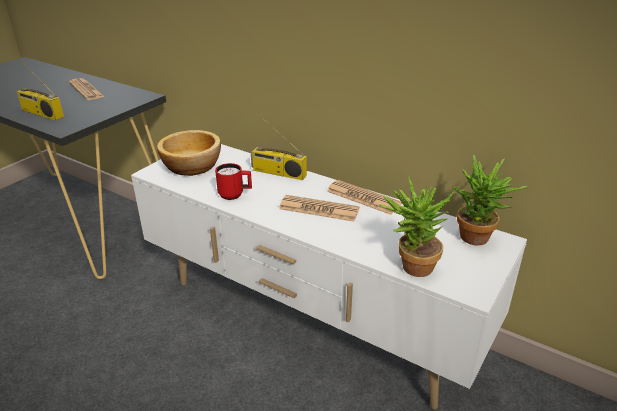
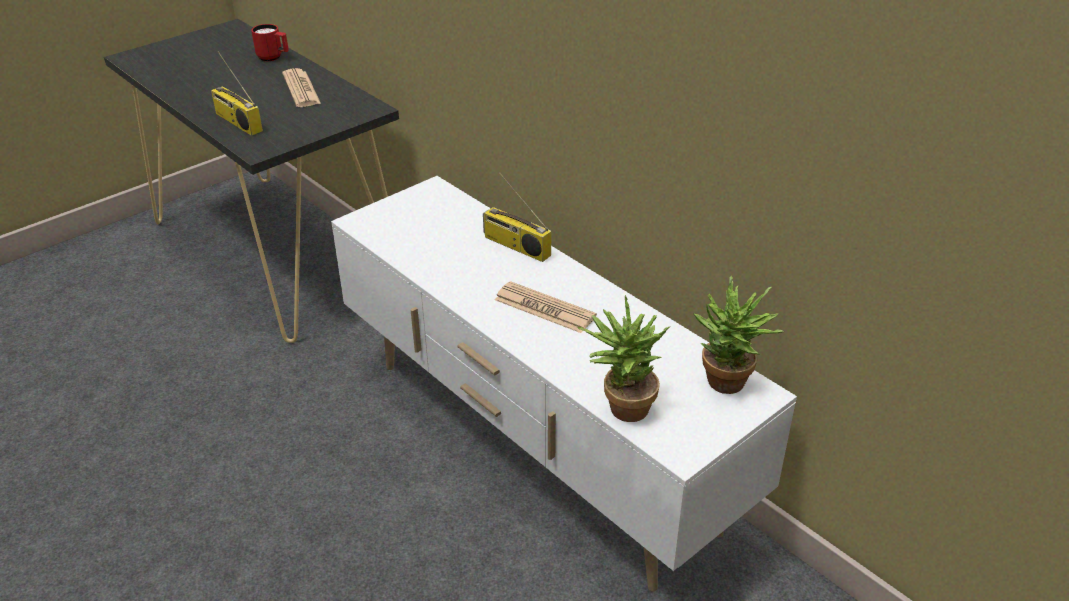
camera: 15 degrees right, 5 degrees up
(193, 166) = (411, 219): bowl -> none
(235, 195) = (448, 271): red mug -> red mug (273, 58)
(363, 198) = (610, 301): newspaper -> none

